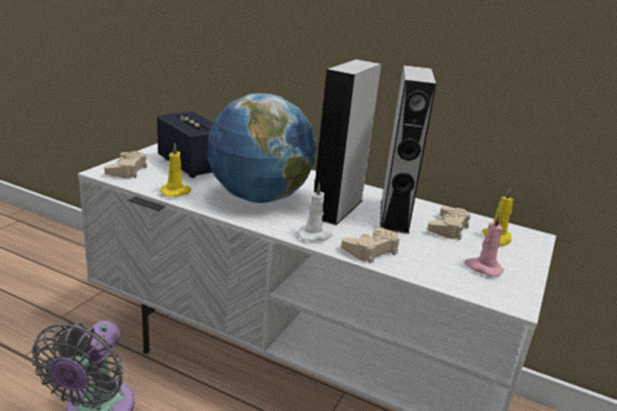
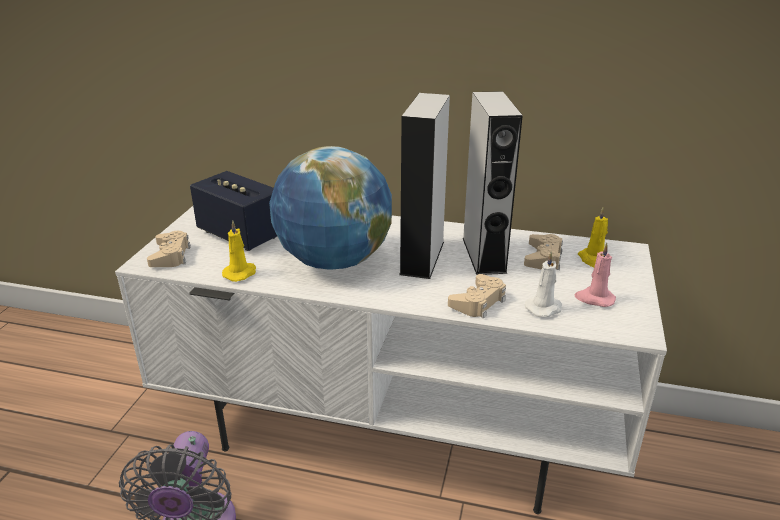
camera: 10 degrees left, 5 degrees up
(315, 236) = (414, 297): white candle -> white candle (544, 308)

